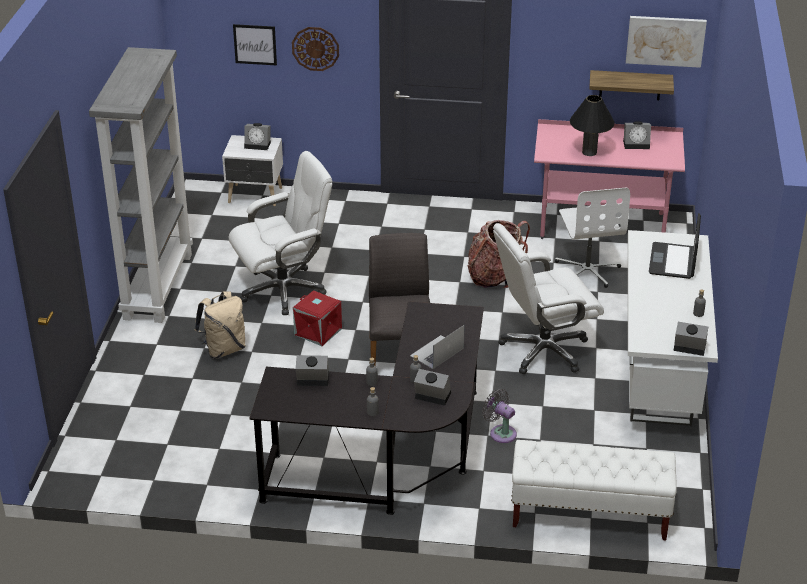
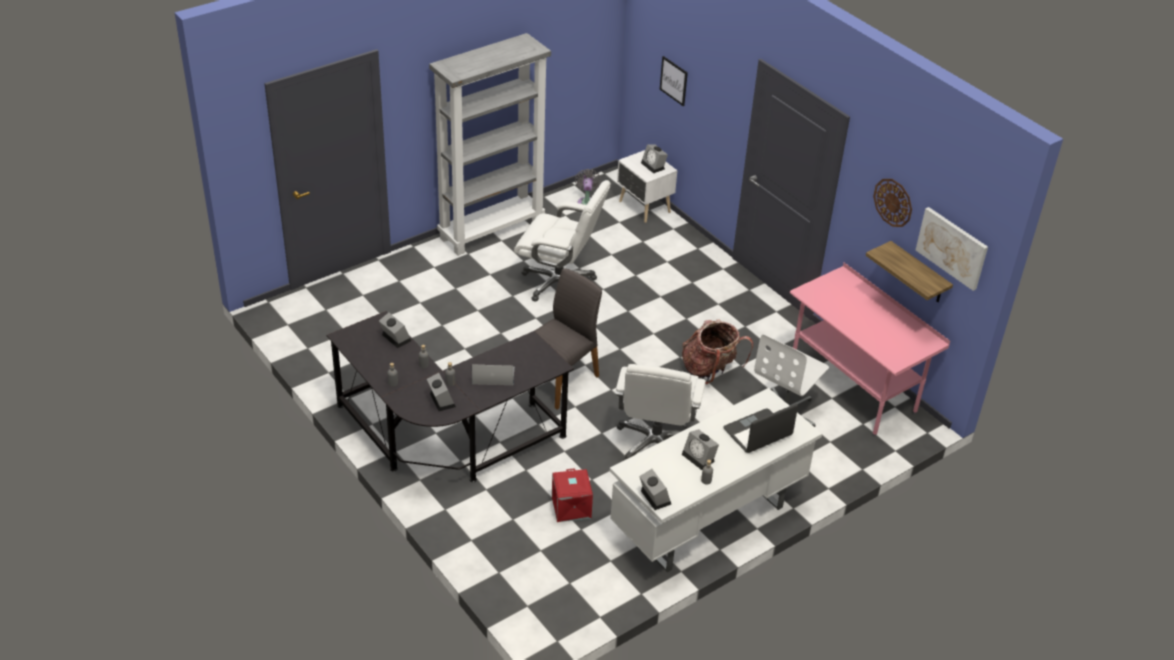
camera: 45 degrees right, 5 degrees up
(224, 349) = (465, 297): beige backpack -> none
(315, 48) = (709, 106): wall clock -> wall clock (893, 202)
(317, 332) = (534, 325): red storage box -> red storage box (570, 507)
(500, 432) = (536, 474): grey fan -> grey fan (587, 202)
(543, 350) = (655, 444): white office chair -> white office chair turned 105 degrees counterclockwise
(589, 152) = (841, 312): black table lamp -> none
(589, 514) = (500, 569): white bench -> none
(637, 144) = (892, 329): alarm clock -> alarm clock (700, 457)

